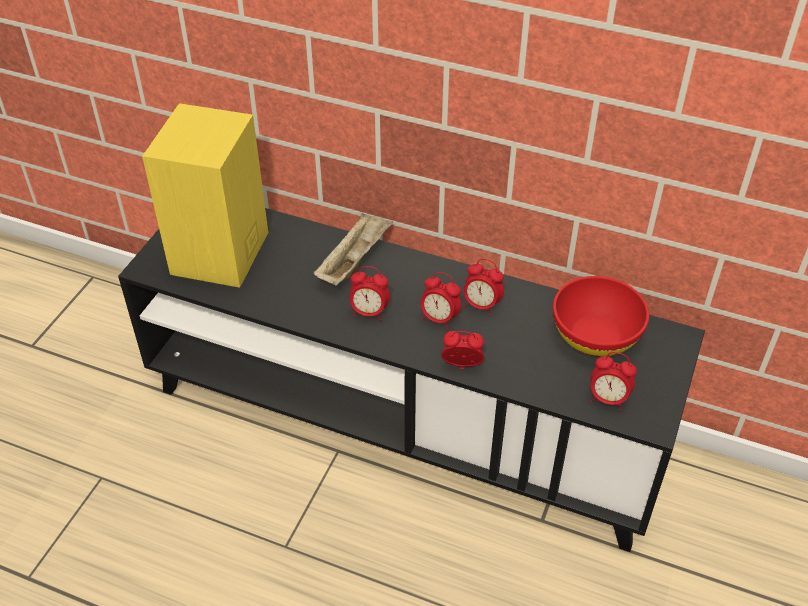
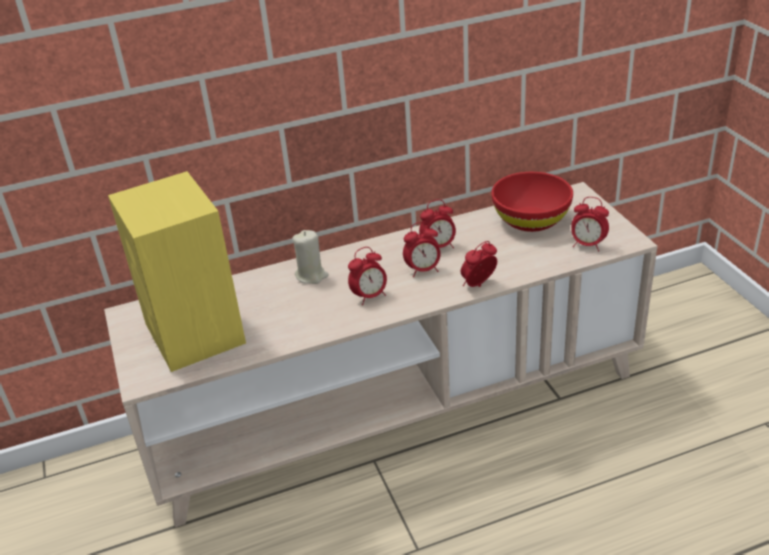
camera: 40 degrees left, 10 degrees down
(354, 261) = (311, 275): beige tray -> beige candle
(404, 420) = (395, 408): black tv stand -> beige tv stand
(608, 399) = (587, 245): alarm clock -> alarm clock turned 45 degrees clockwise

